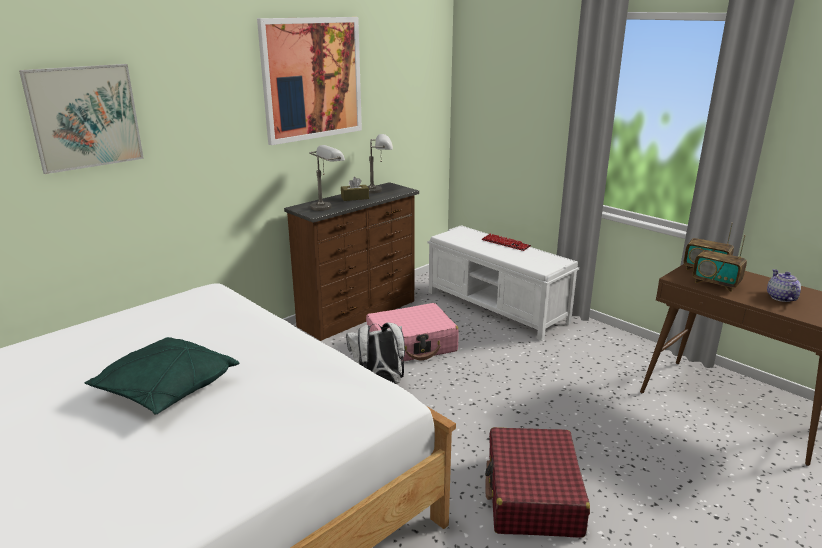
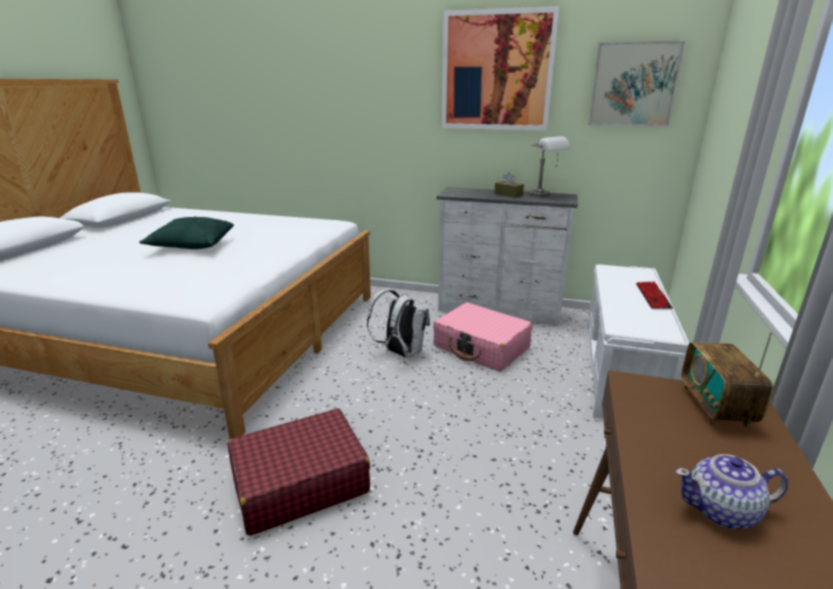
camera: 60 degrees right, 0 degrees up
(85, 117) = (308, 84): picture -> picture (633, 85)
(327, 206) = (472, 193): grey table lamp -> none
(359, 313) = (499, 310): brown dresser -> white dresser
(716, 284) = (667, 423): radio -> none
(781, 298) = (722, 511): teapot -> teapot turned 150 degrees counterclockwise

